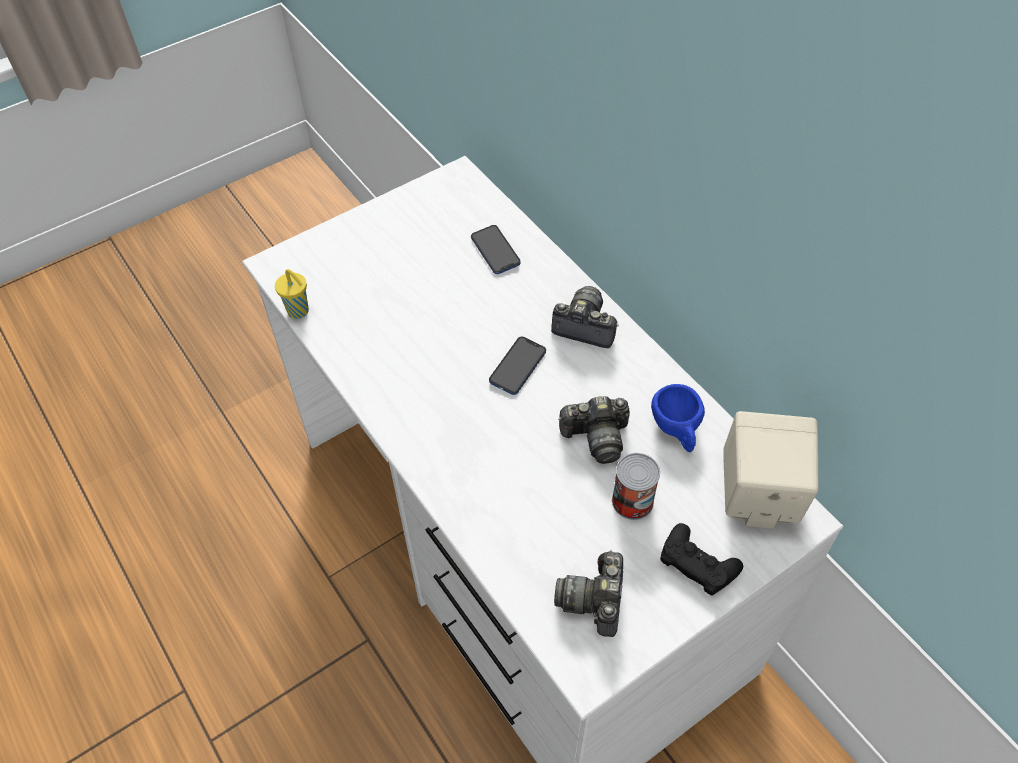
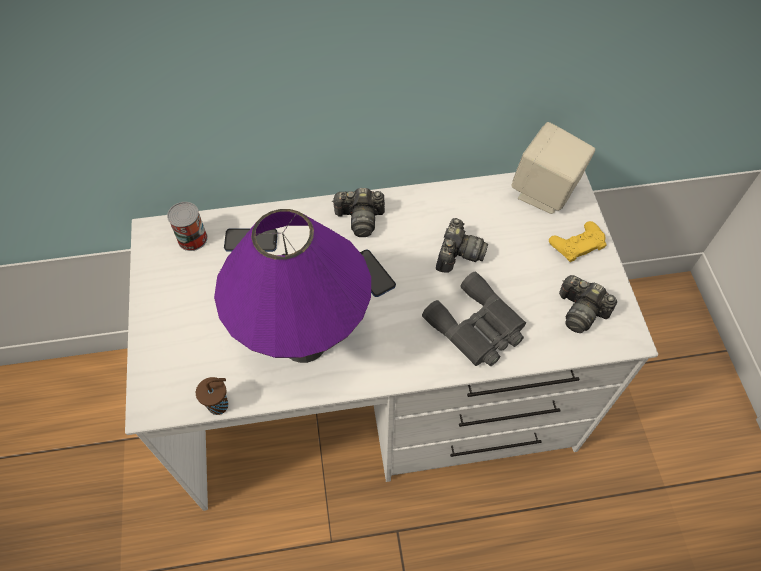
camera: 65 degrees left, 5 degrees up
(299, 312) = (219, 405): yellow cup -> brown cup
(400, 345) = (304, 342): none -> purple table lamp
(504, 495) = (477, 328): none -> grey binoculars
(584, 327) = (360, 219): camera -> camera turned 135 degrees counterclockwise
(632, 501) = (517, 257): can -> can (192, 238)
(677, 430) = (475, 208): blue cup -> none
(698, 563) = (577, 244): black game controller -> yellow game controller

